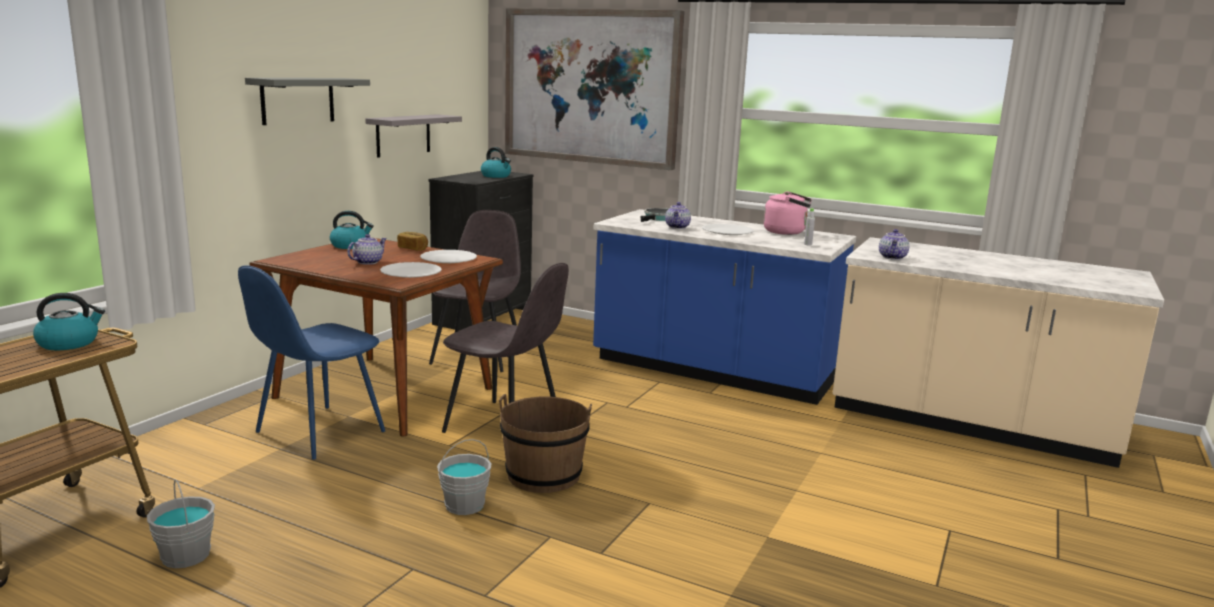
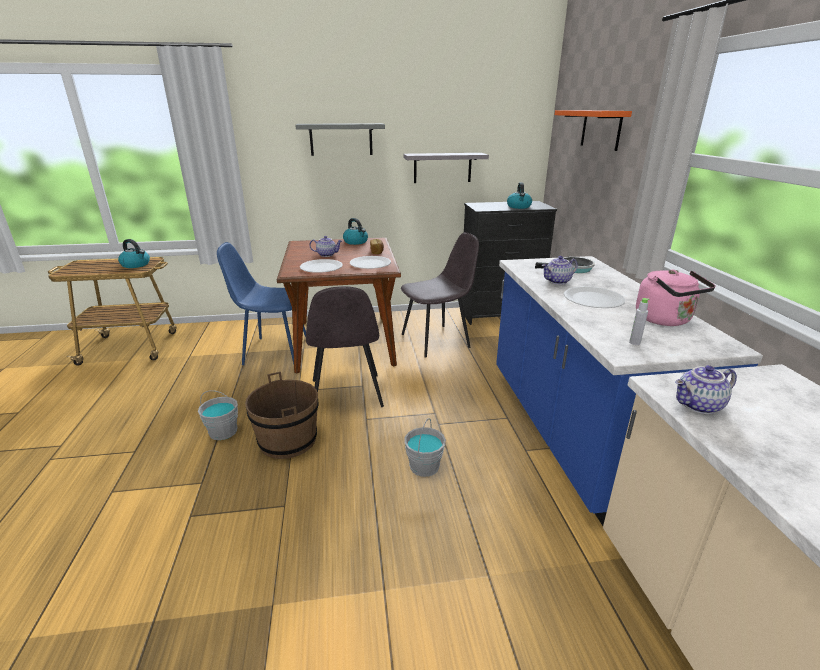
camera: 55 degrees right, 10 degrees up
(185, 556) = (121, 386): grey bucket -> grey bucket (424, 466)
(591, 87) = (601, 129): picture -> orange shelf

